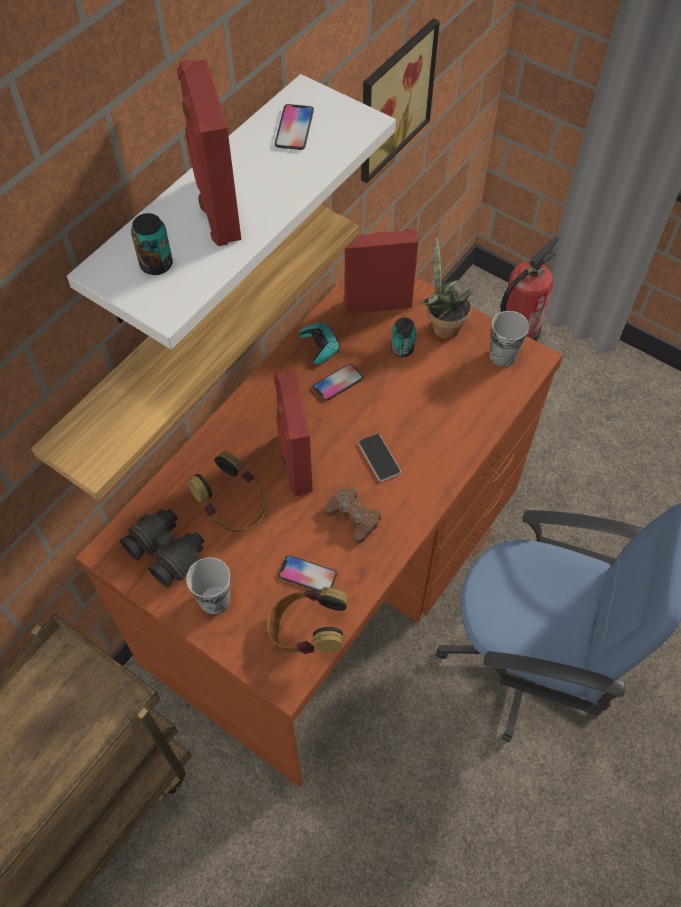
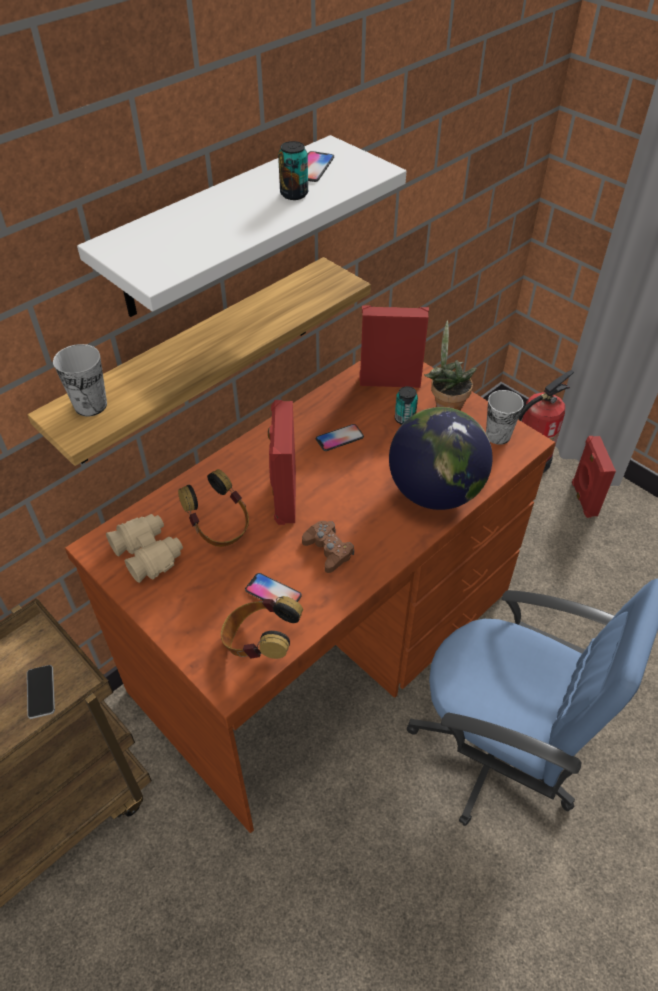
camera: 10 degrees right, 10 degrees down
(156, 264) = (158, 245): can -> can (294, 194)
(167, 550) = (148, 553): black binoculars -> beige binoculars
(215, 600) = (180, 602): cup -> cup (90, 405)
(216, 209) = (225, 214): red speaker -> red speaker (583, 499)
(319, 346) = (330, 407): turquoise game controller -> none
(379, 458) = (364, 503): phone -> phone (41, 692)
(391, 99) = (421, 198): picture -> none
(450, 433) = (435, 492): none -> globe

